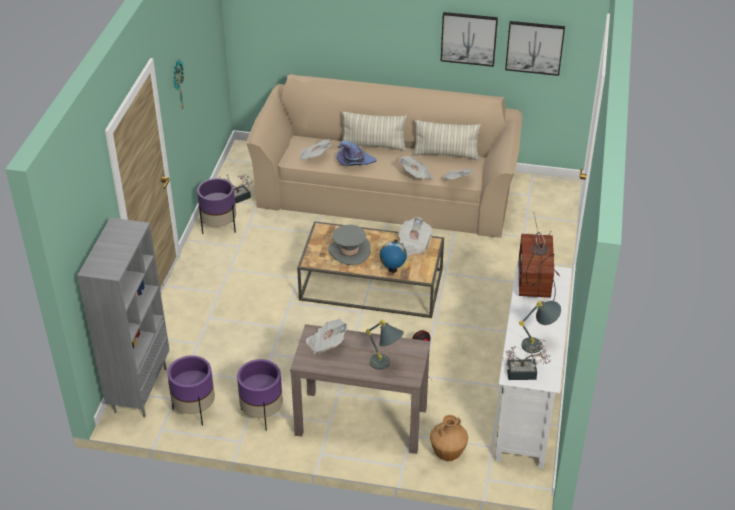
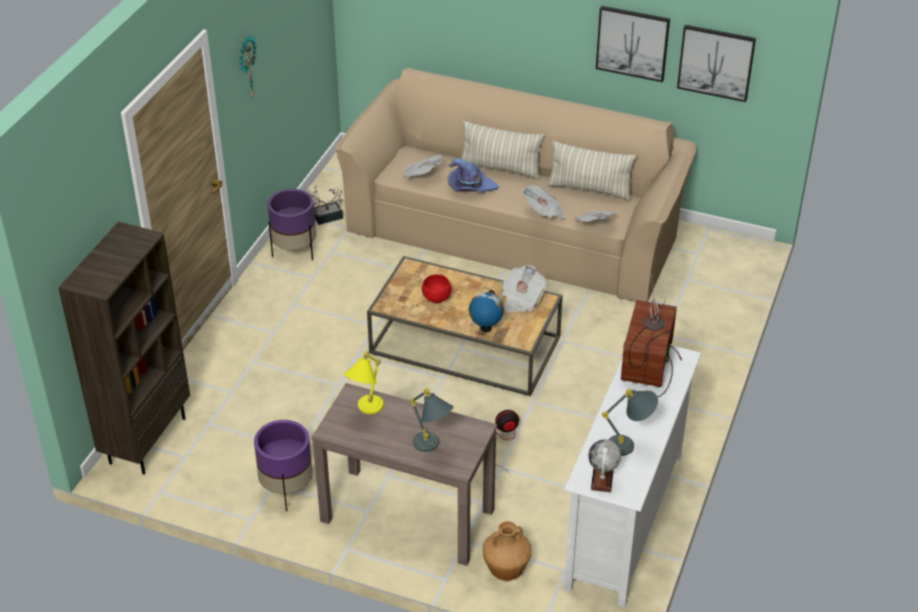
camera: 10 degrees right, 0 degrees up
(140, 389) = (147, 439): grey bookcase -> brown bookcase
(195, 410) = (206, 473): purple planter -> none
(326, 344) = (365, 411): newspaper -> yellow table lamp
(349, 251) = (437, 299): grey hat -> red bowl
(525, 373) = (602, 480): potted plant -> globe

